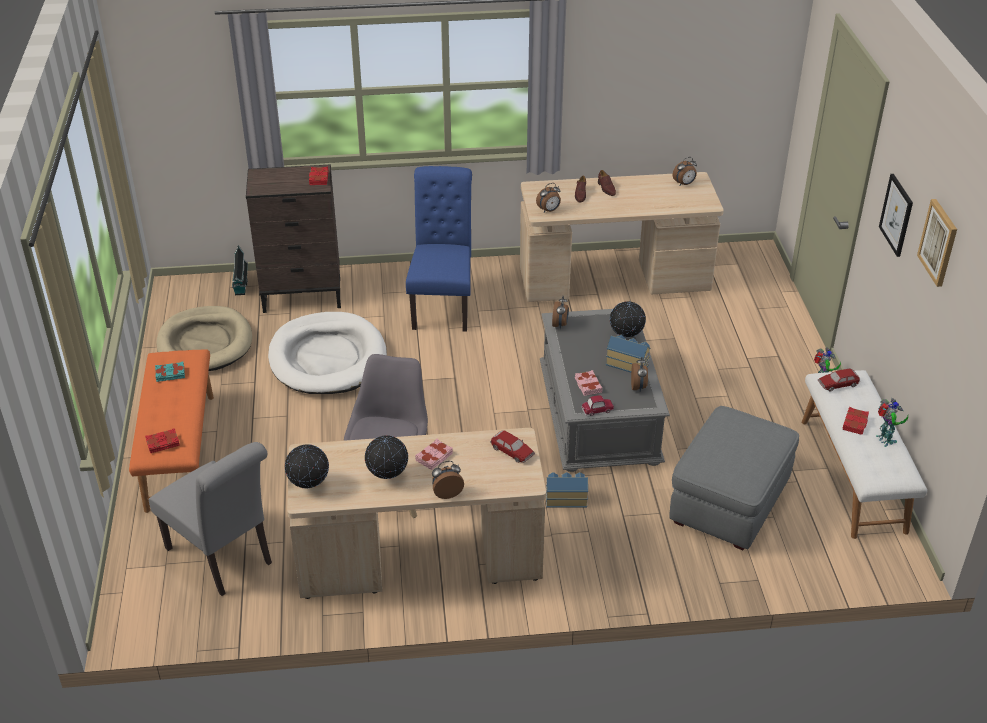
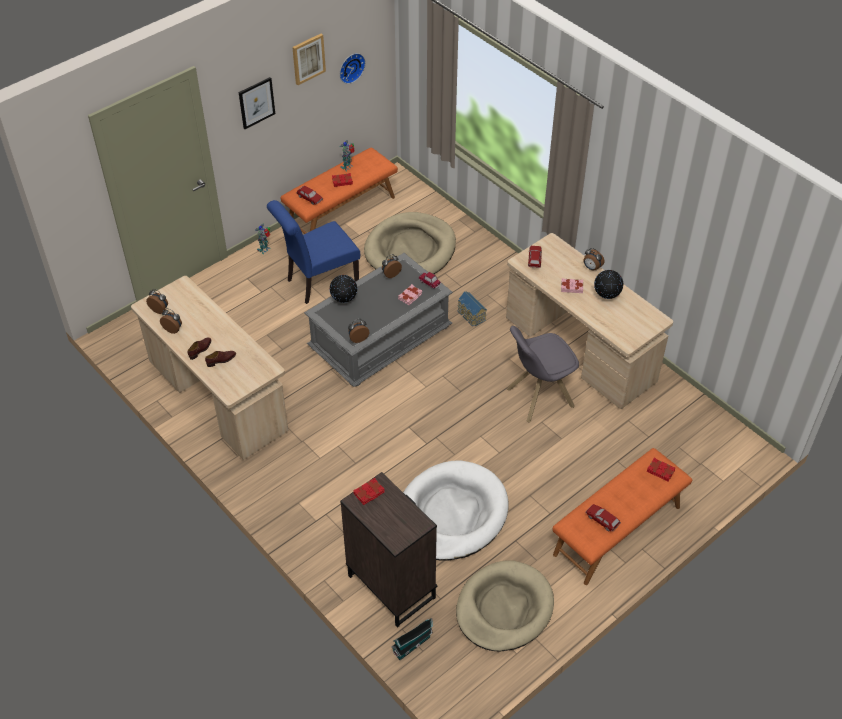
camera: 125 degrees left, 10 degrees up
(170, 374) = (602, 520): turquoise book -> toy car
(223, 558) = (668, 439): grey chair -> none
(309, 486) = (647, 324): globe -> none
(443, 304) = (328, 484): blue chair -> blue chair (318, 282)
(549, 210) = (260, 367): alarm clock -> alarm clock (173, 329)
(627, 363) = (371, 288): toy house -> none
(729, 503) = (410, 250): grey ottoman -> beige dog bed
(853, 475) = (341, 211): white bench -> orange bench
(958, 335) = (350, 67): none -> wall clock

